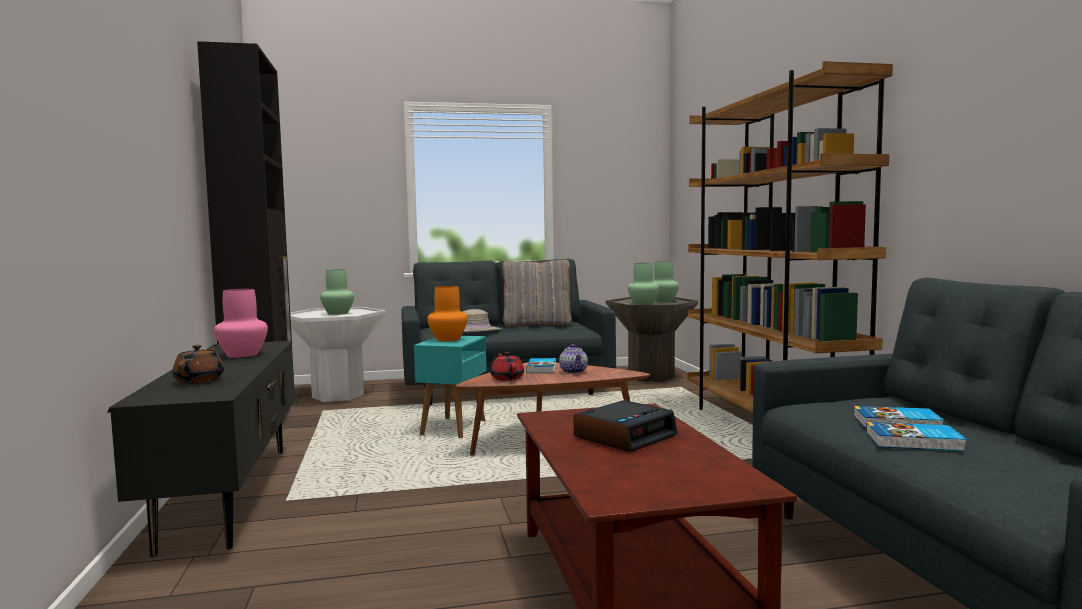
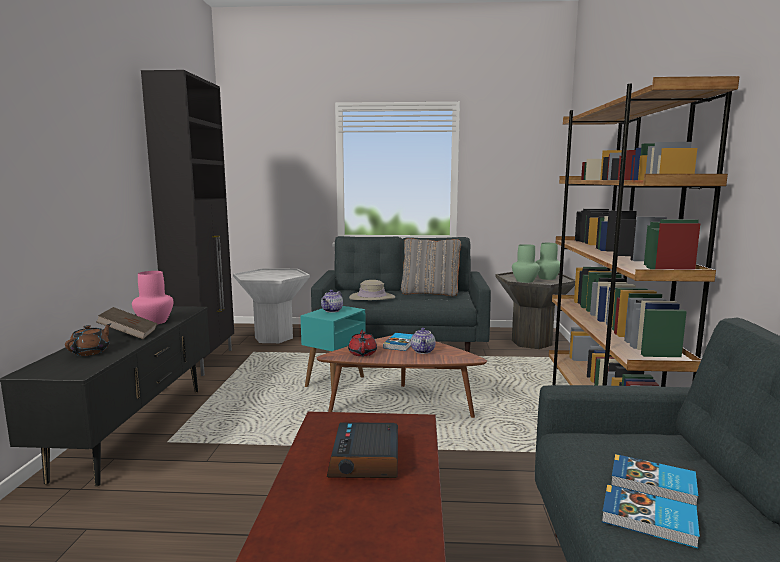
camera: 15 degrees right, 5 degrees up
(227, 365) = (129, 334): none -> brown book
(338, 313) = (274, 275): green vase -> none
(448, 339) = (332, 311): orange vase -> teapot
(625, 436) = (365, 460): alarm clock -> alarm clock turned 120 degrees clockwise

